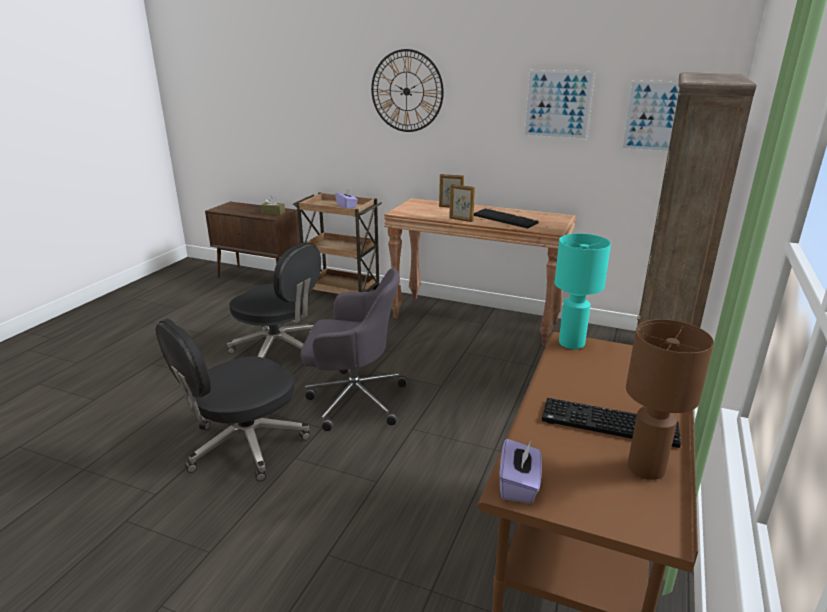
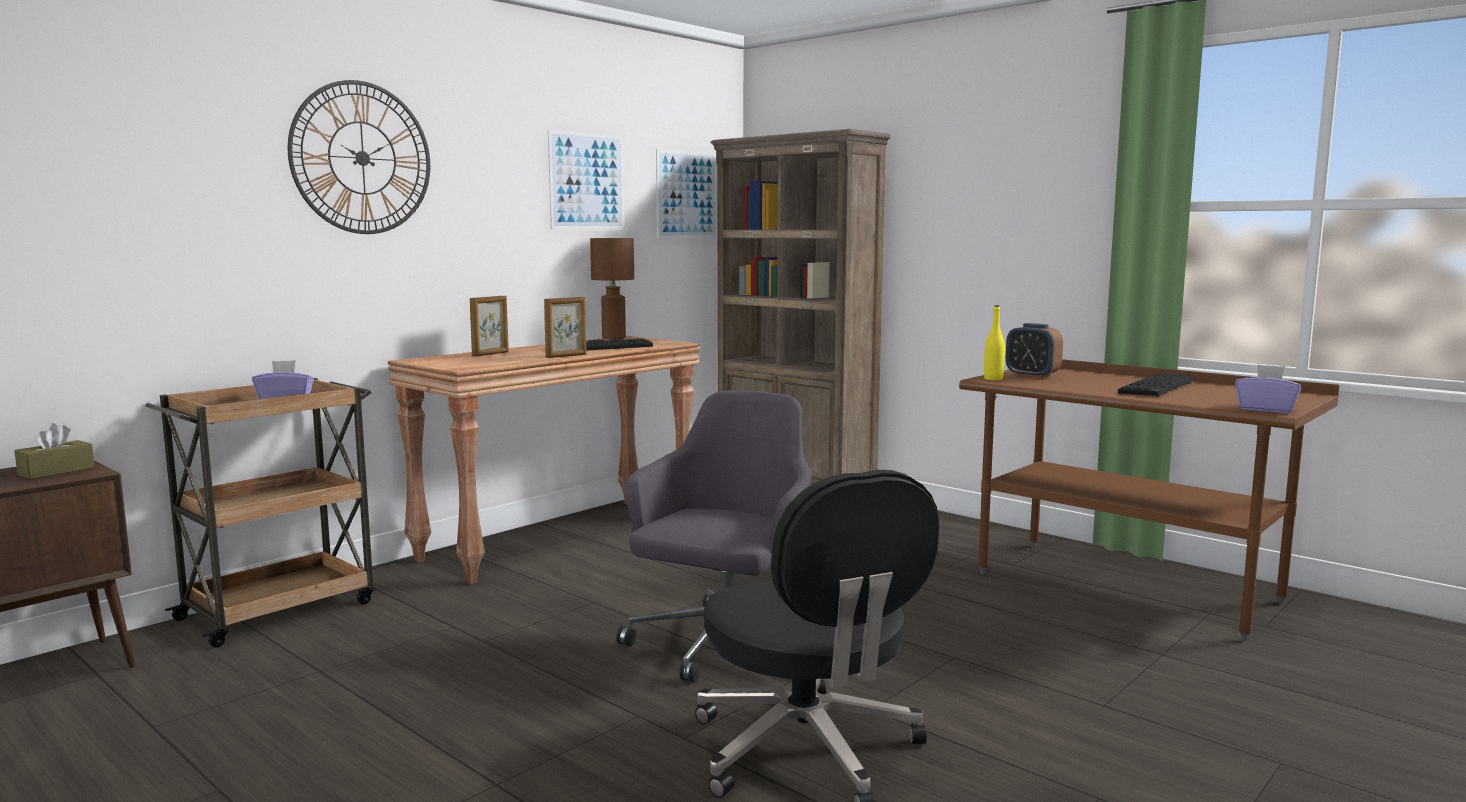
camera: 70 degrees left, 15 degrees down
(279, 350) = (463, 694): black office chair -> none
(570, 343) = (993, 379): turquoise table lamp -> yellow bottle
(612, 359) = (1032, 376): none -> alarm clock
(645, 468) = (1225, 389): brown table lamp -> brown table lamp (613, 338)

